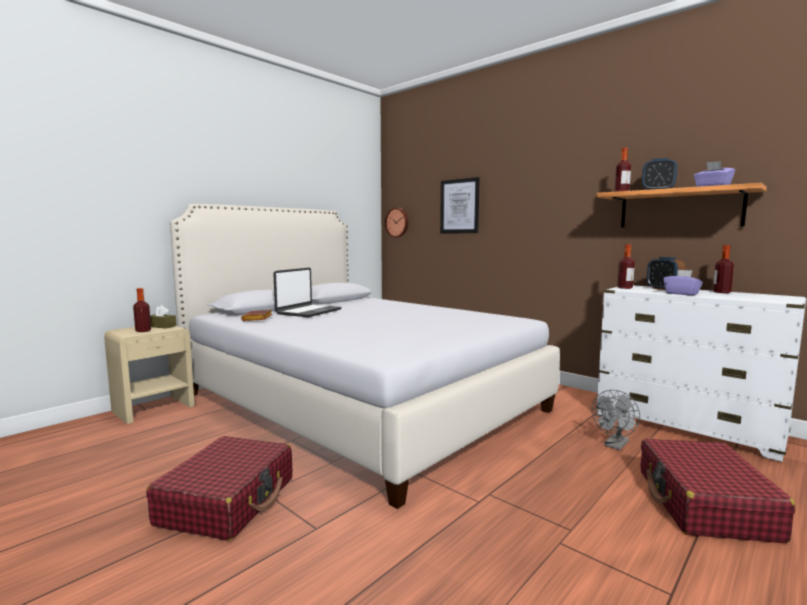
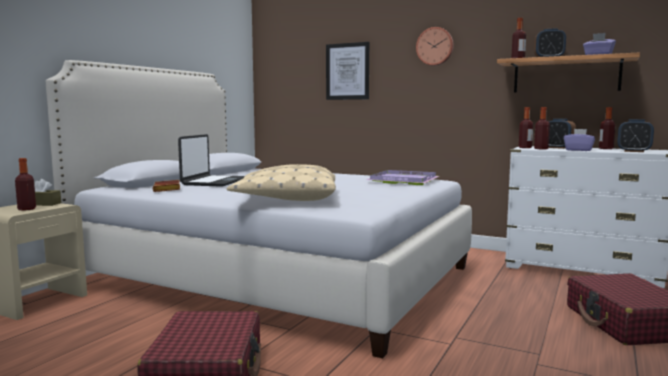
camera: 15 degrees left, 0 degrees up
(340, 335) = (286, 198): none -> beige pillow
(397, 222) = (274, 88): wall clock -> wall clock (435, 46)
(485, 318) = (404, 180): none -> purple tray
(615, 445) = (535, 289): grey fan -> none
(640, 290) = (541, 149): none -> bottle
(750, 298) = (634, 151): none -> alarm clock

